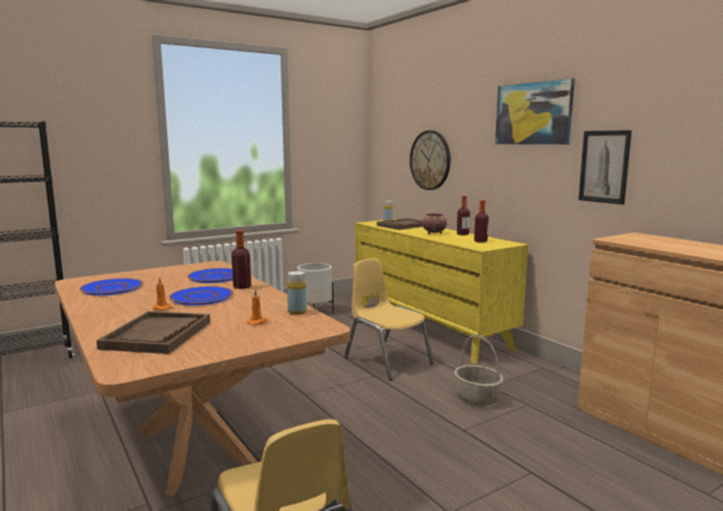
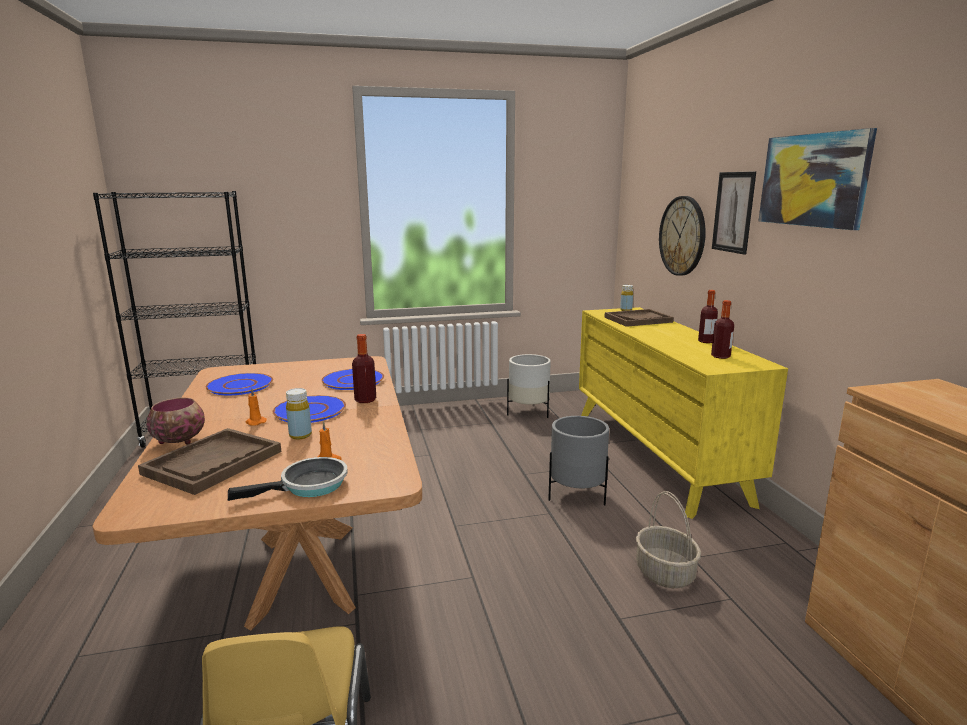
camera: 20 degrees right, 5 degrees up
(261, 337) = (309, 486): none -> frying pan
(297, 312) = (386, 450): yellow bottle -> yellow bottle (300, 435)
(387, 360) = (577, 494): yellow chair -> grey planter
(433, 233) = (667, 336): bowl -> bowl (179, 441)
(604, 166) = (906, 269): picture -> picture (733, 212)

